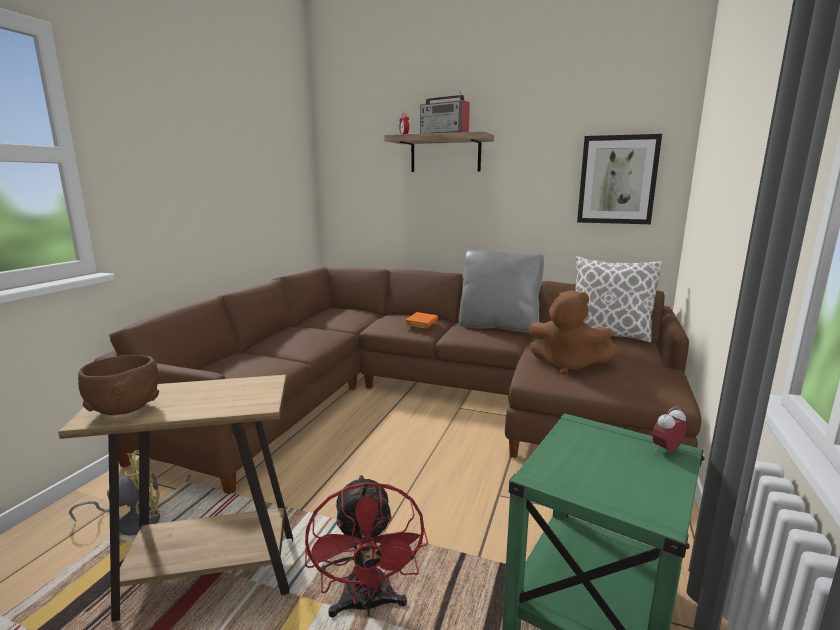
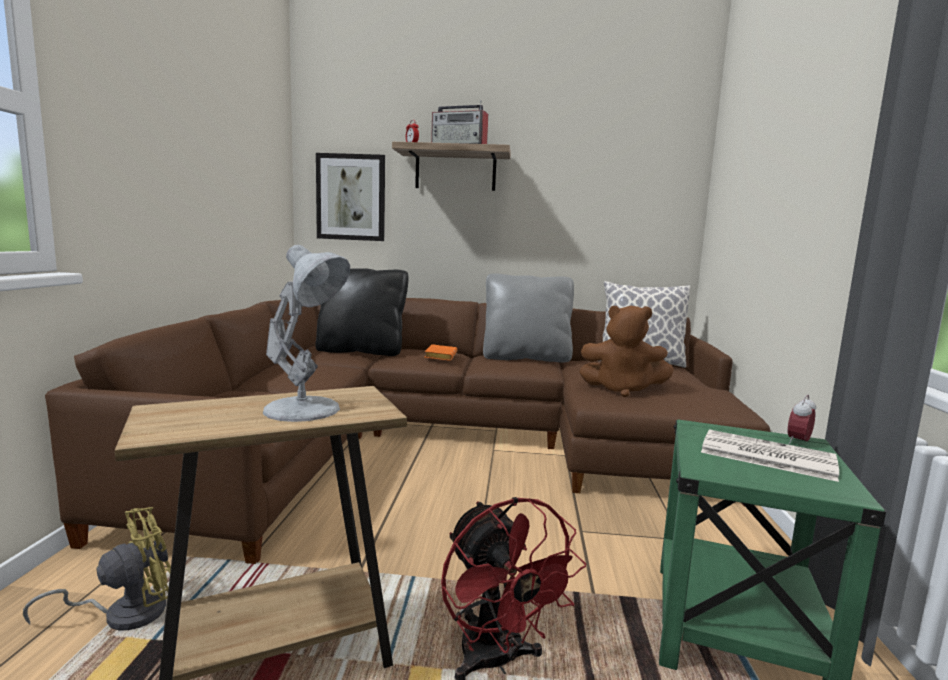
camera: 15 degrees left, 5 degrees down
(125, 409) = (193, 424): brown bowl -> none
(211, 399) = (305, 410): none -> white table lamp
(360, 316) = (361, 351): none -> black pillow
(615, 464) = (765, 456): none -> newspaper
(617, 180) = (637, 205): picture -> picture (351, 197)

